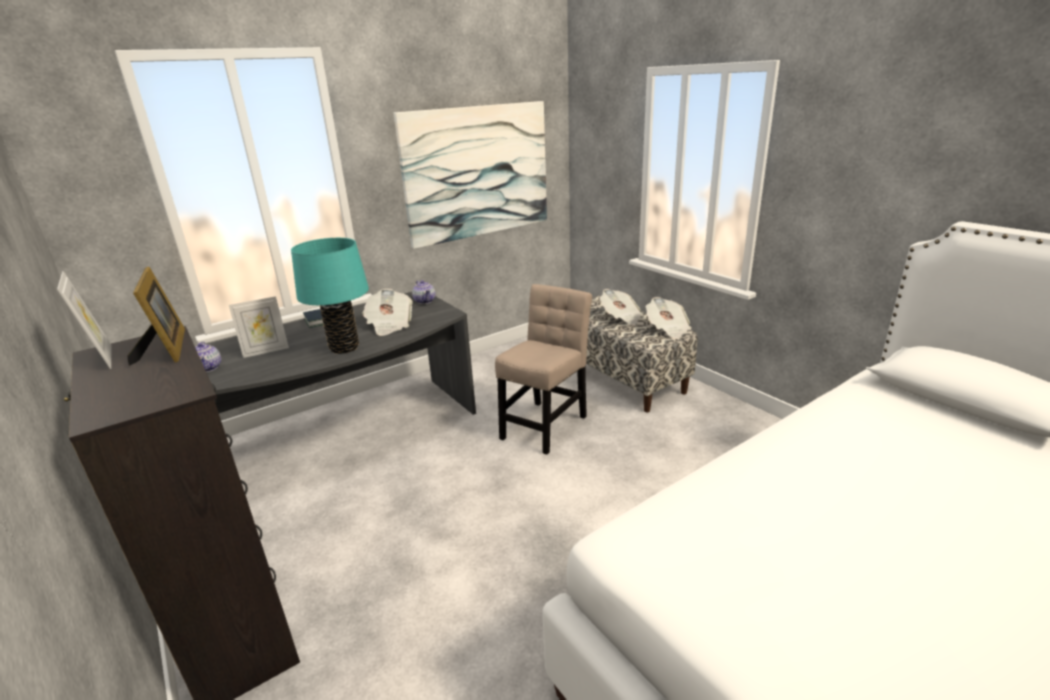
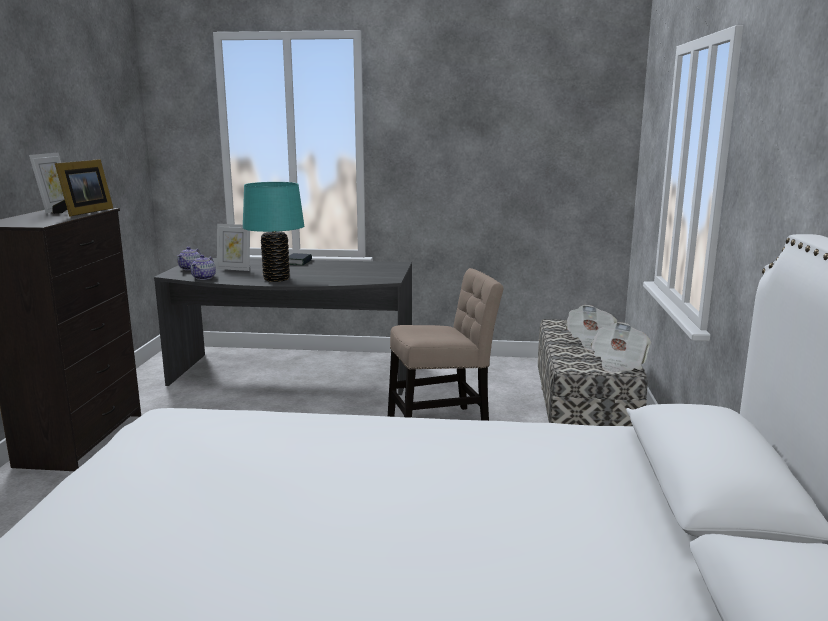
camera: 40 degrees right, 10 degrees down
(389, 325) = (333, 275): newspaper -> none
(425, 301) = (392, 269): teapot -> teapot (204, 278)
(477, 172) = (507, 158): picture -> none

